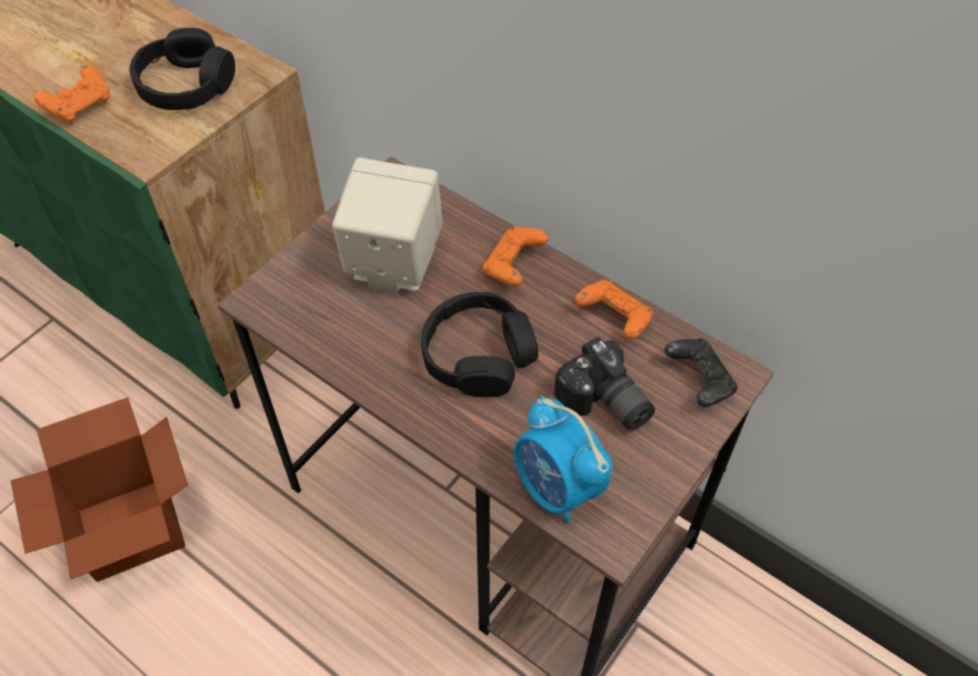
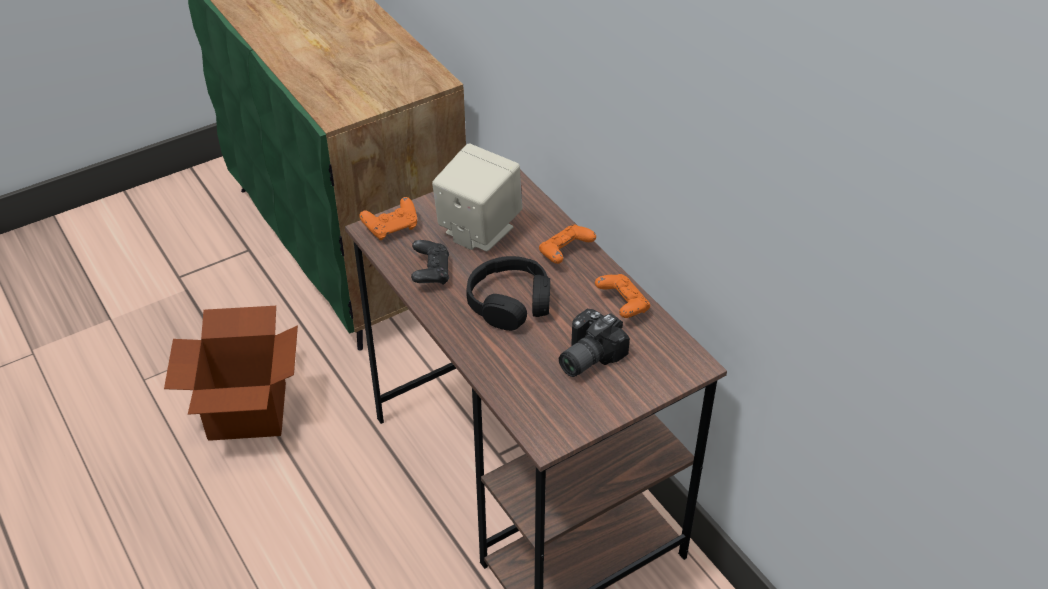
camera: 20 degrees right, 10 degrees down
(80, 106) = (304, 76): orange game controller -> orange game controller (392, 228)
(186, 85) = (381, 78): black headphones -> none
(557, 488) = (524, 398): alarm clock -> none
(604, 403) = (585, 356): camera -> camera turned 60 degrees clockwise
(699, 381) = (665, 361): black game controller -> black game controller (431, 273)

